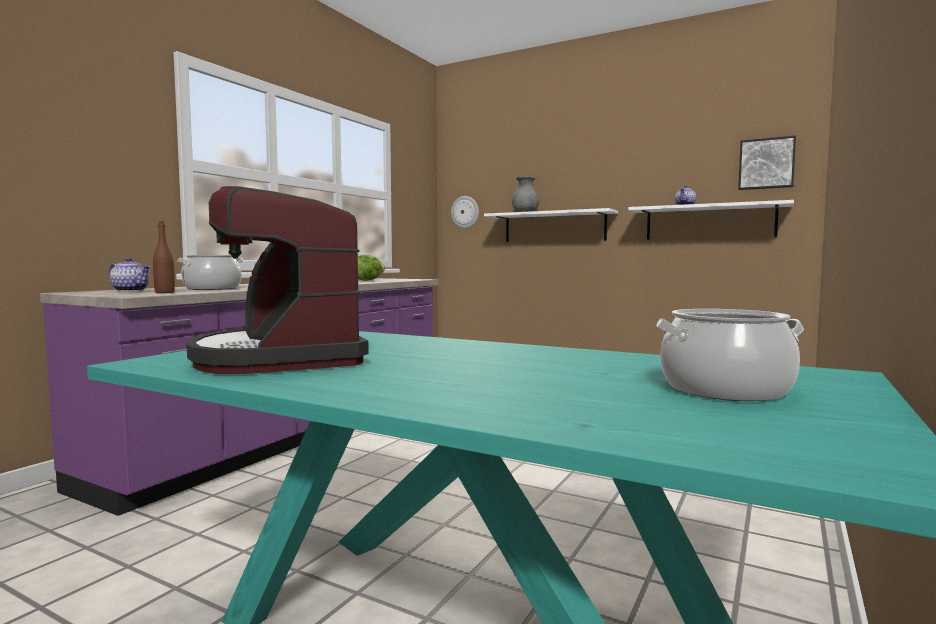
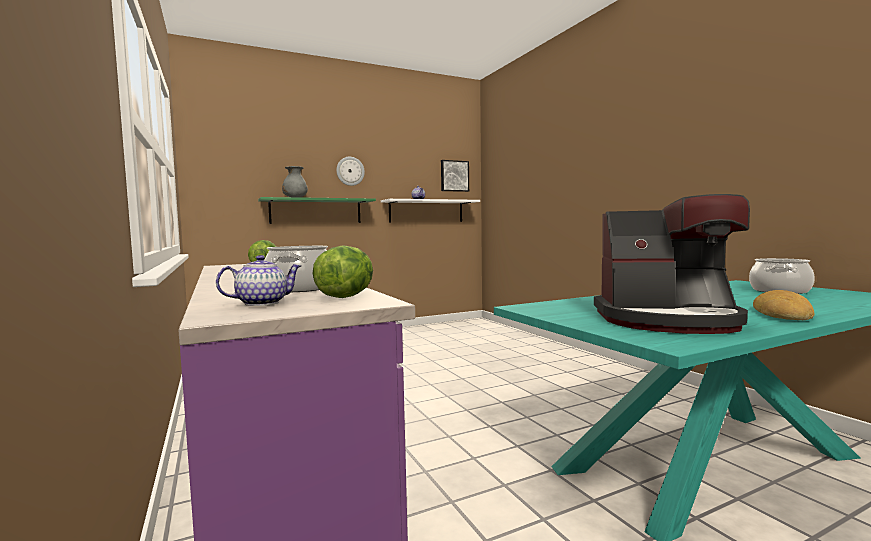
camera: 55 degrees left, 0 degrees up
(164, 292) = (346, 296): brown bottle -> lettuce
(379, 387) = (783, 314): none -> bread
(465, 212) = (218, 193): wall clock -> wall clock (350, 171)
(554, 227) = (316, 211): white shelf -> green shelf

